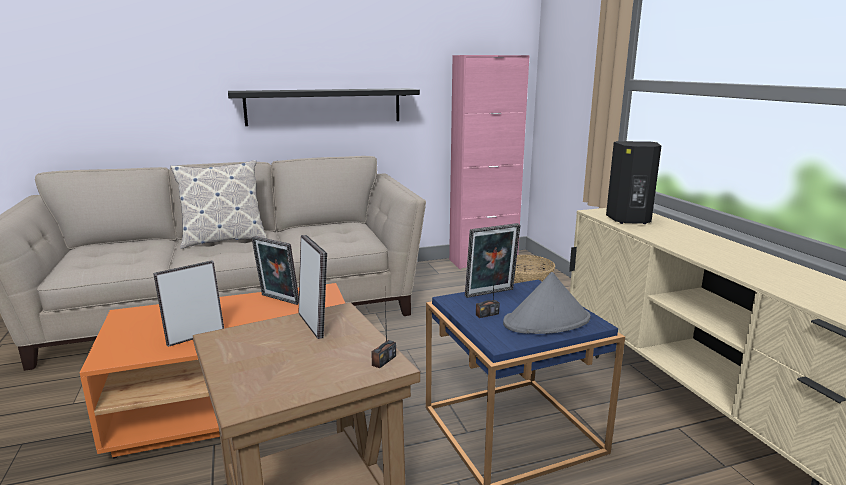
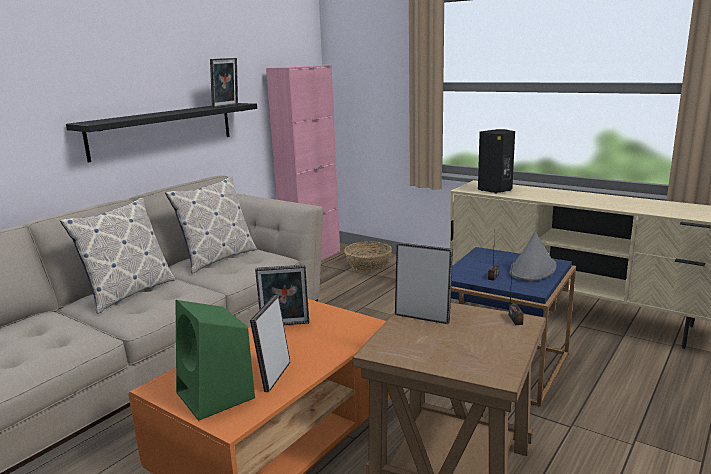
camera: 35 degrees left, 0 degrees up
(138, 335) = (217, 396): none -> green speaker
(324, 231) = (217, 259): none -> pillow
(490, 294) = (468, 264): picture frame -> picture frame (226, 106)

